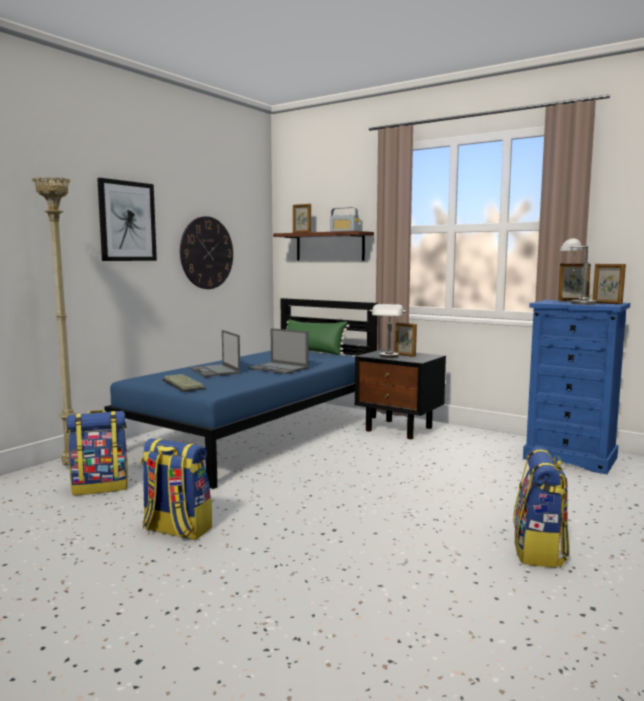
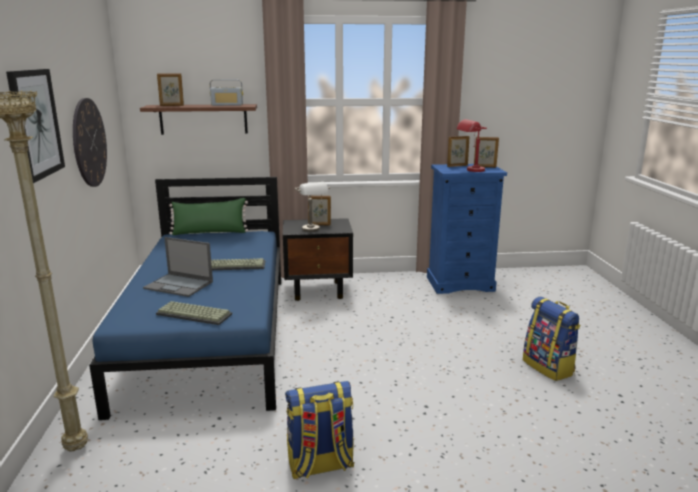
camera: 40 degrees left, 10 degrees up
(100, 487) = (163, 457): backpack -> none
(279, 368) = (236, 265): laptop -> keyboard
(574, 303) = (470, 170): grey table lamp -> red table lamp

